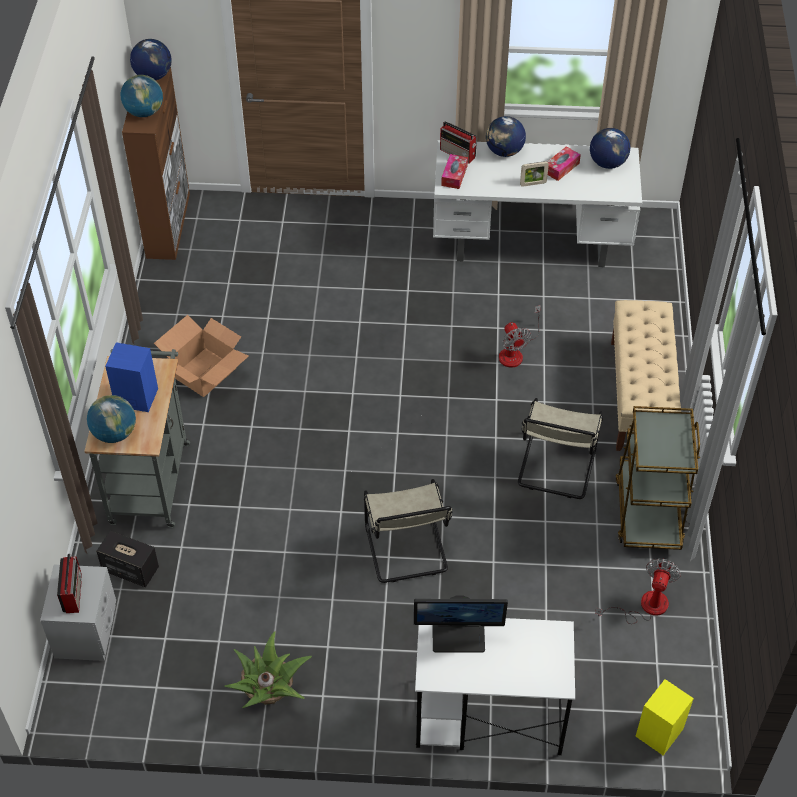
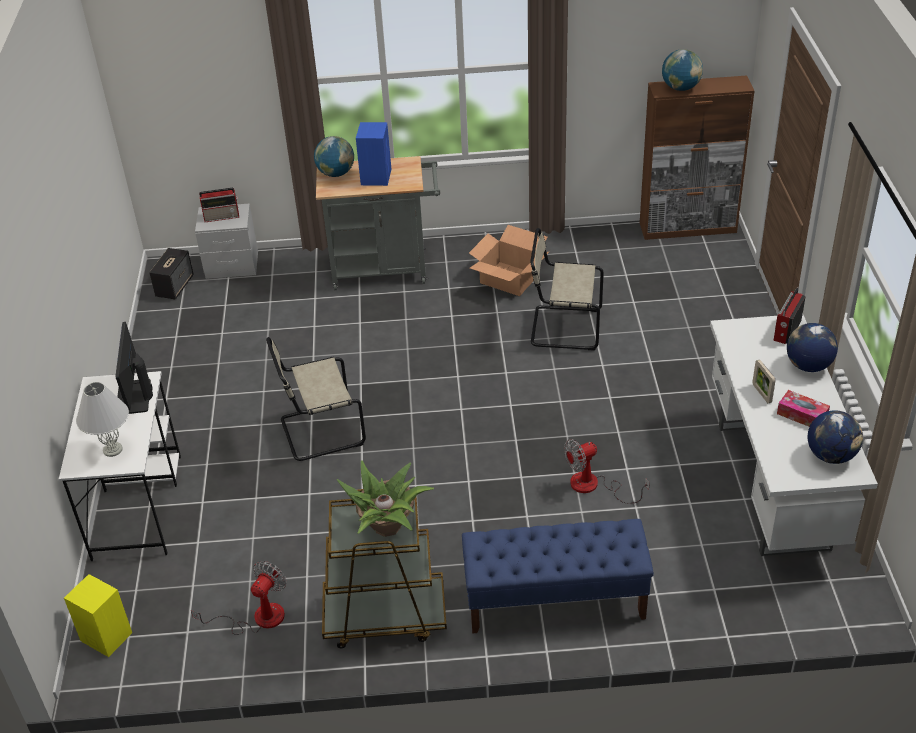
camera: 85 degrees right, 10 degrees down
(130, 569) = (291, 276): speaker -> speaker (175, 286)
(153, 76) = (735, 84): globe -> none
(270, 693) = (171, 368): potted plant -> potted plant (388, 527)
(454, 175) = (747, 331): tissue box -> none
(537, 651) = (113, 449): none -> white table lamp
(556, 469) = (433, 533): beige chair -> beige chair (563, 328)
(639, 396) = (554, 601): beige bench -> blue bench
(644, 606) = (257, 618): fan -> fan turned 75 degrees counterclockwise

